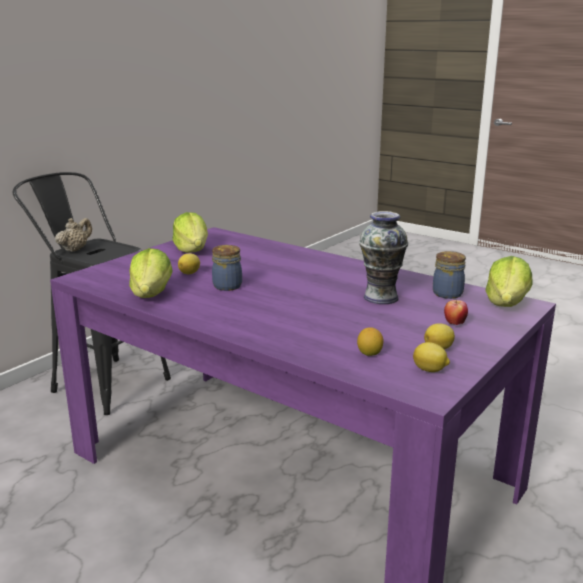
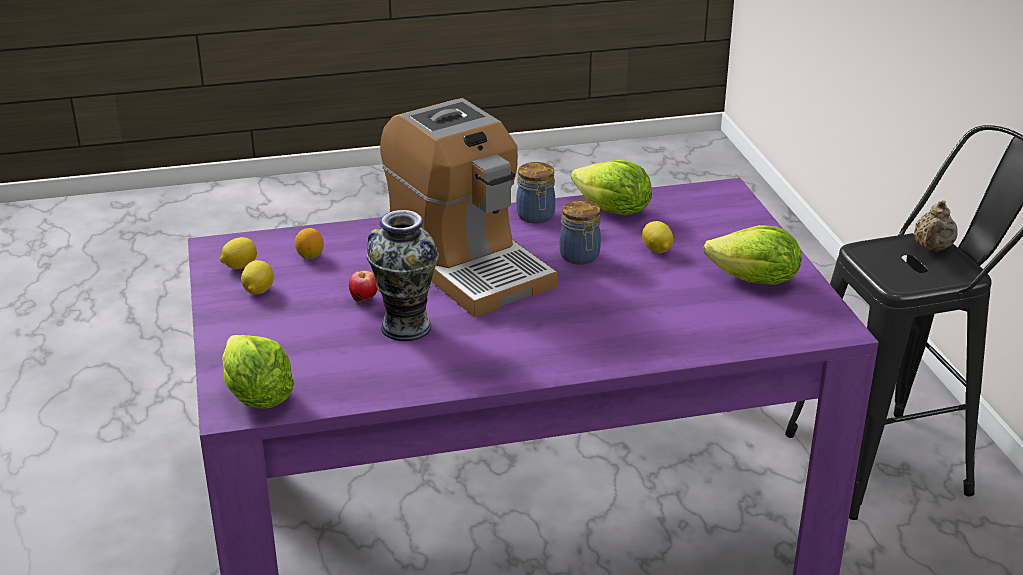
camera: 130 degrees right, 10 degrees up
(75, 249) = (932, 248): beige teapot -> beige teapot turned 45 degrees clockwise
(288, 307) = (467, 264): none -> coffee machine
(448, 293) = (345, 378): jar -> jar (536, 216)
(454, 323) = (280, 331): apple -> apple (364, 300)

